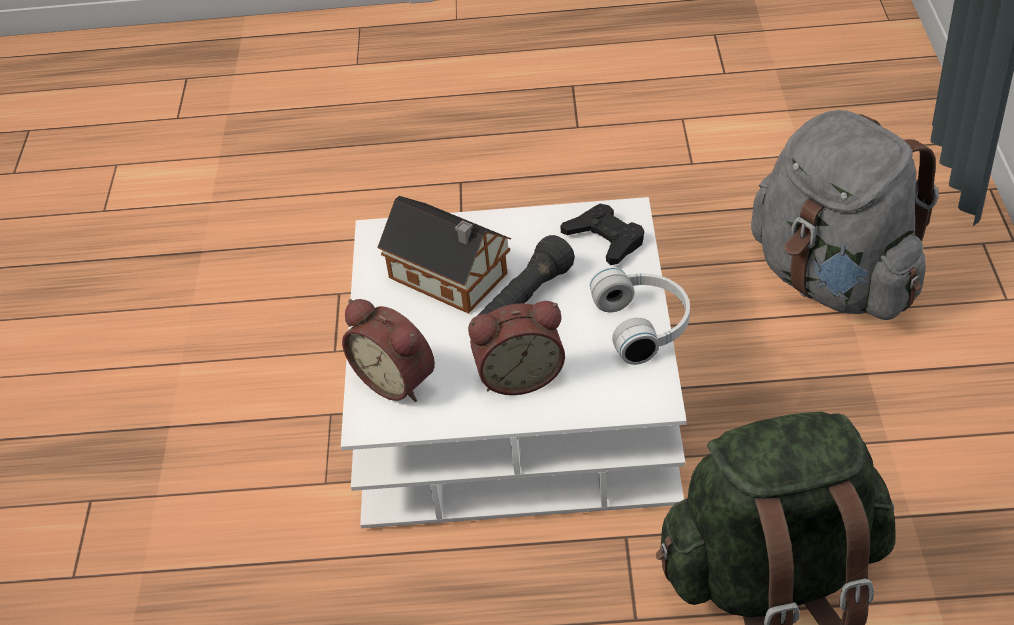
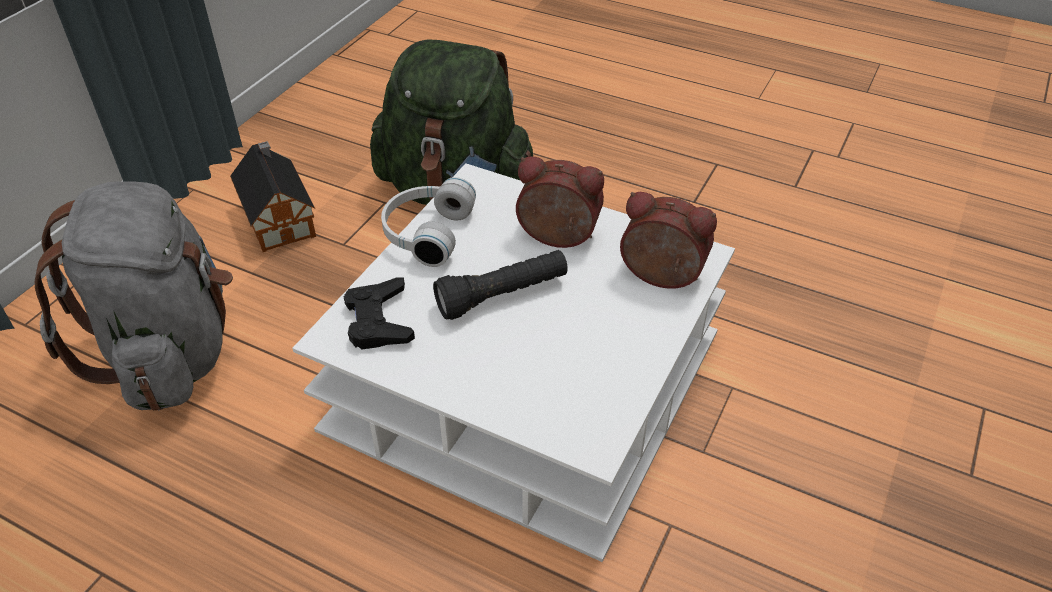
camera: 155 degrees left, 0 degrees up
(397, 379) = (660, 277): alarm clock -> alarm clock turned 45 degrees counterclockwise
(451, 278) = (552, 351): toy house -> toy house (279, 217)

